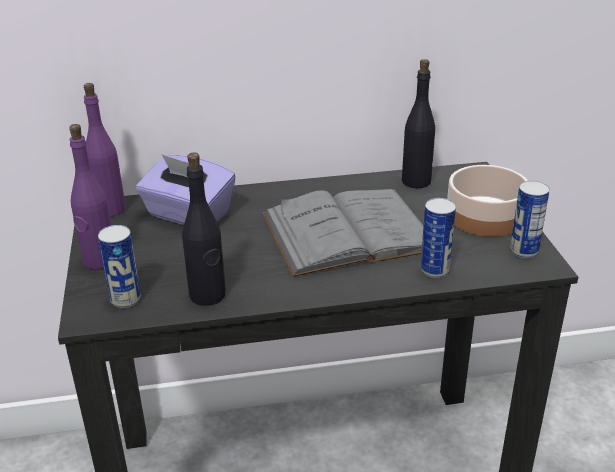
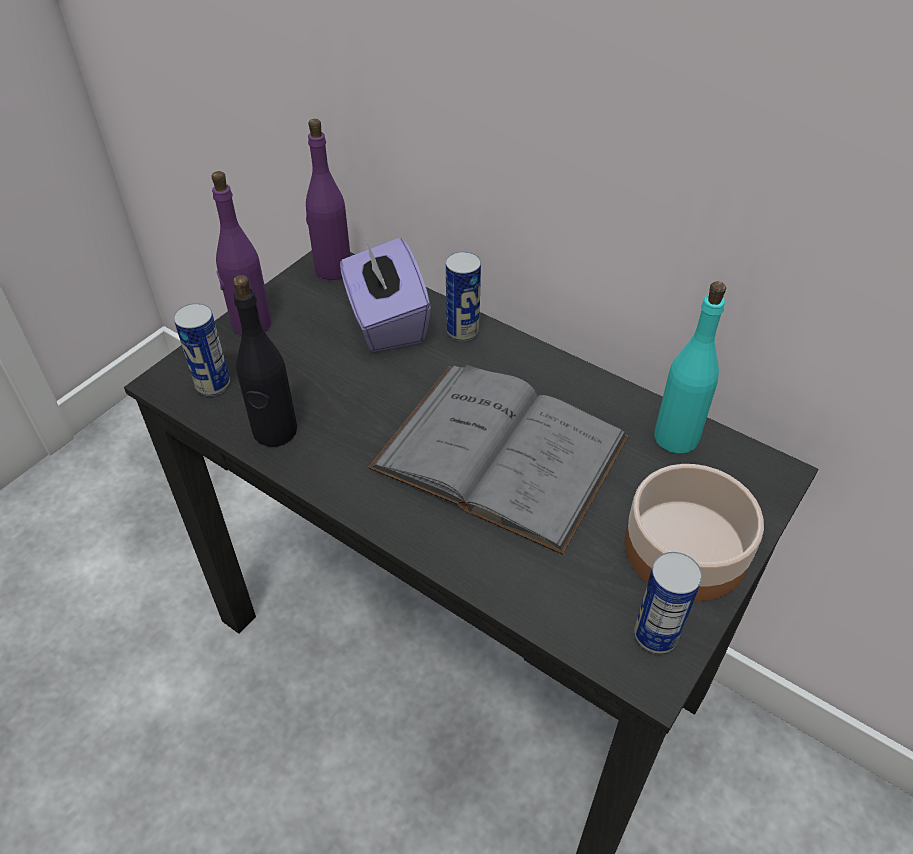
camera: 45 degrees right, 15 degrees up
(416, 181) = (676, 437): black bottle -> turquoise bottle
(434, 270) = (513, 575): can -> can (462, 331)

